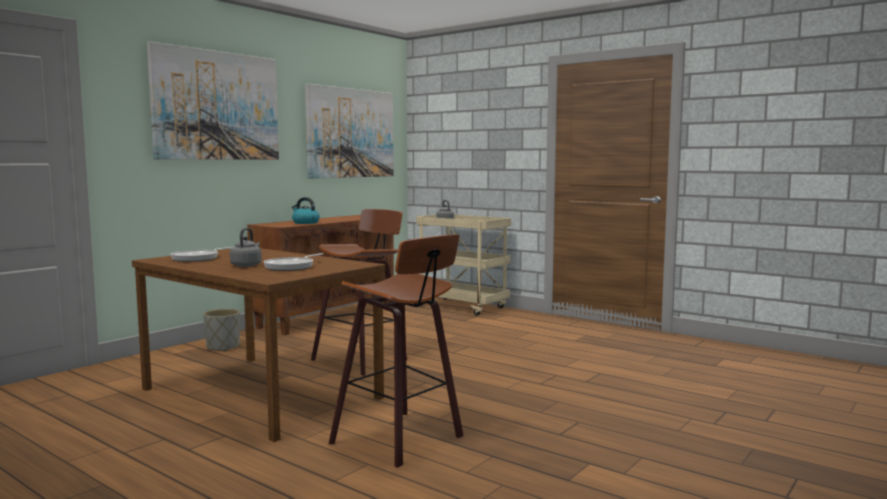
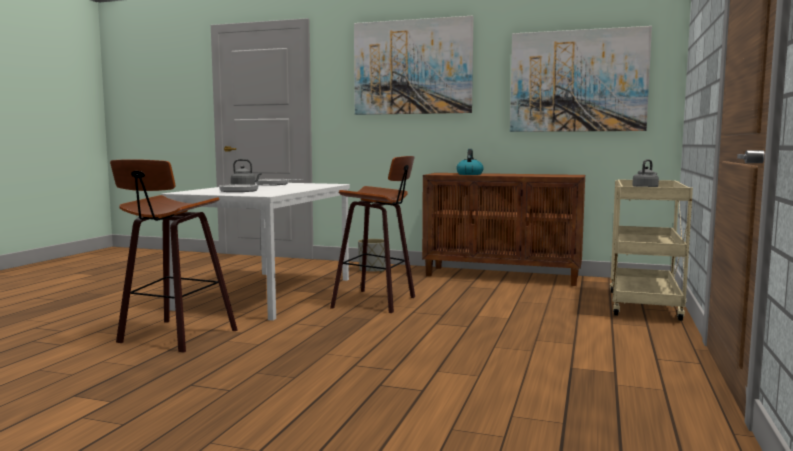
camera: 70 degrees right, 0 degrees up
(262, 393) = (268, 293): brown dining table -> white dining table

